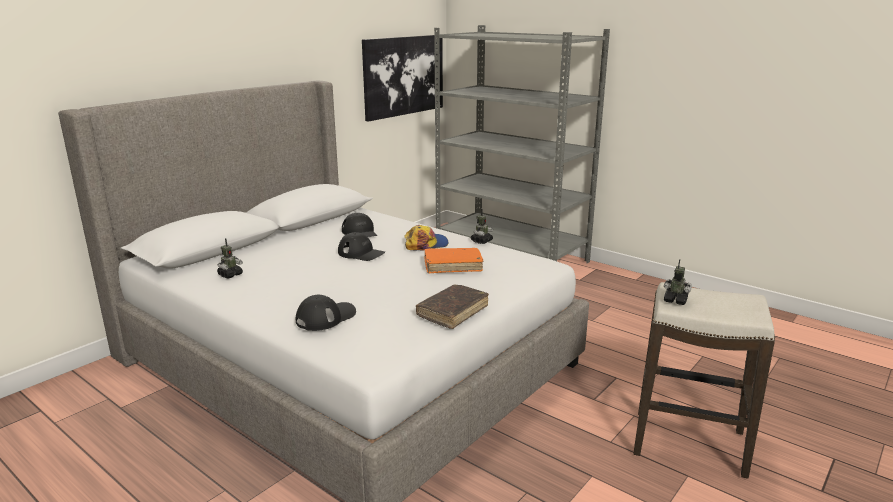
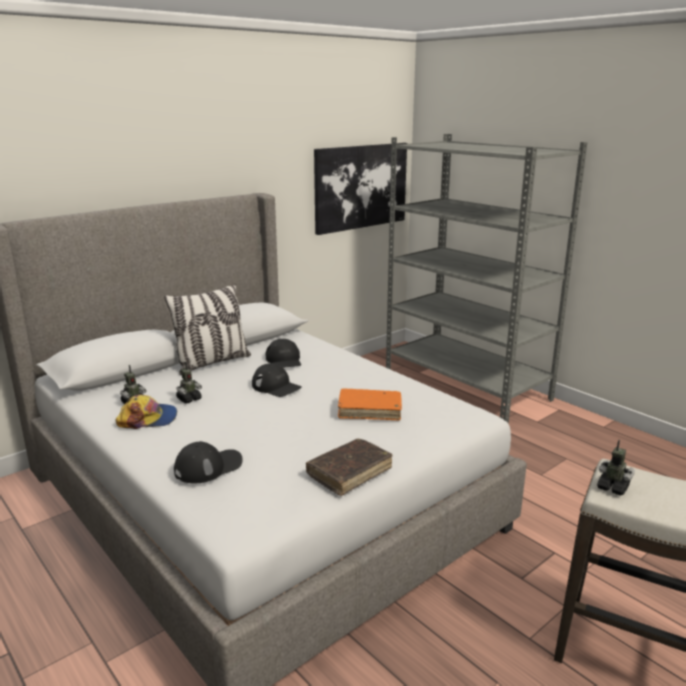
camera: 10 degrees right, 0 degrees up
(292, 238) = (212, 362): none -> pillow
(426, 244) = (349, 380): cap -> cap (148, 419)
(481, 241) = (412, 380): toy robot -> toy robot (189, 399)

